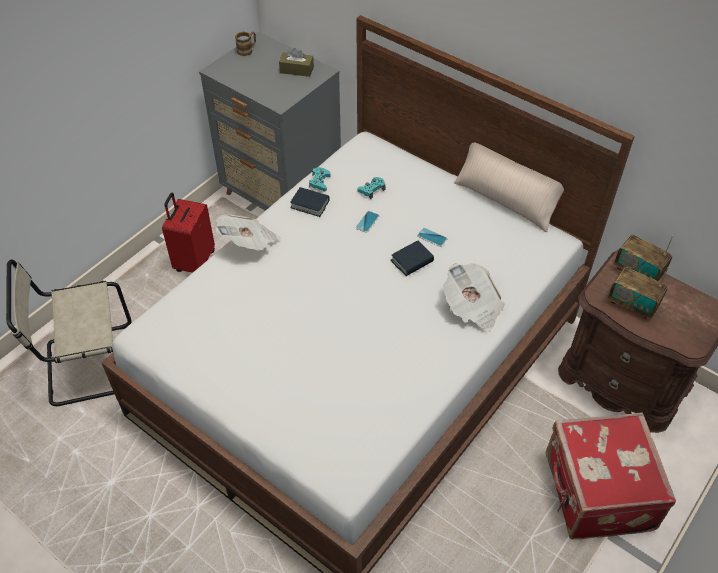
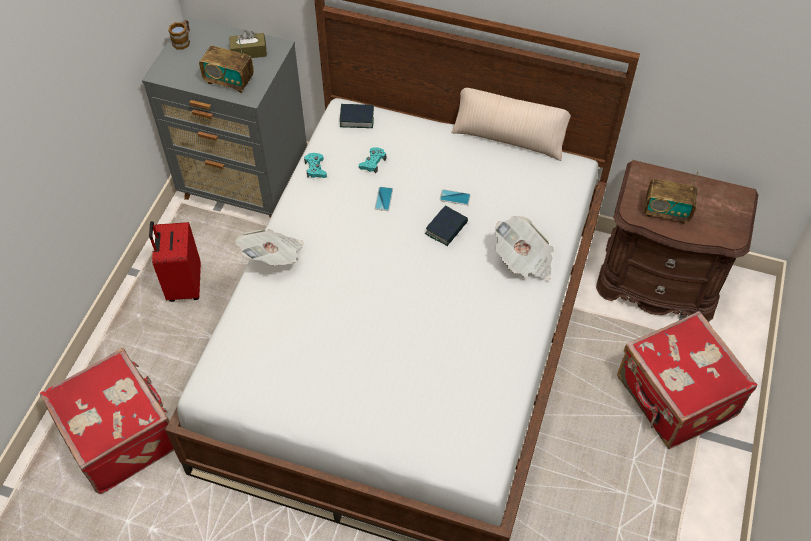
camera: 20 degrees left, 5 degrees up
(88, 366) = (121, 434): beige chair -> red suitcase
(310, 204) = (316, 196): book -> book (356, 118)
(638, 272) = (659, 177): radio -> radio (229, 81)

